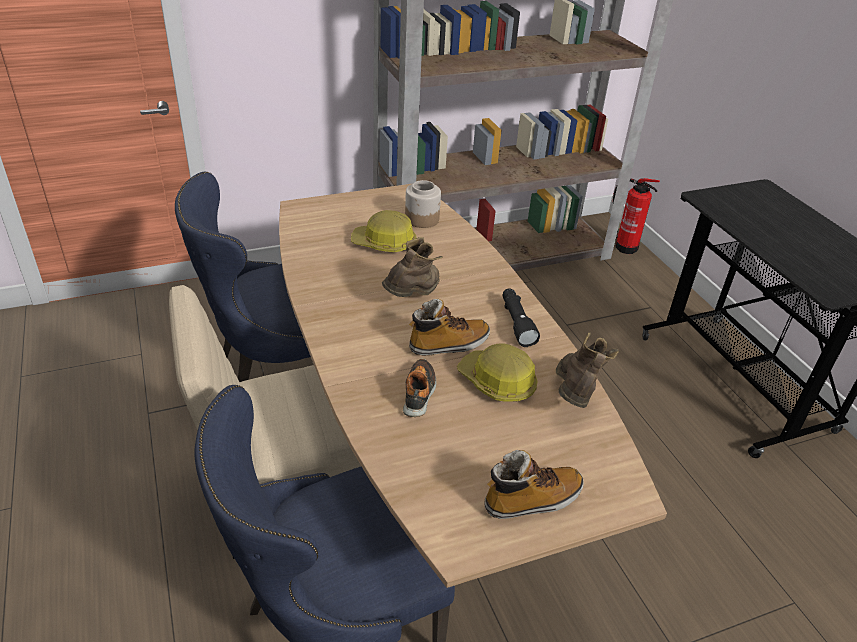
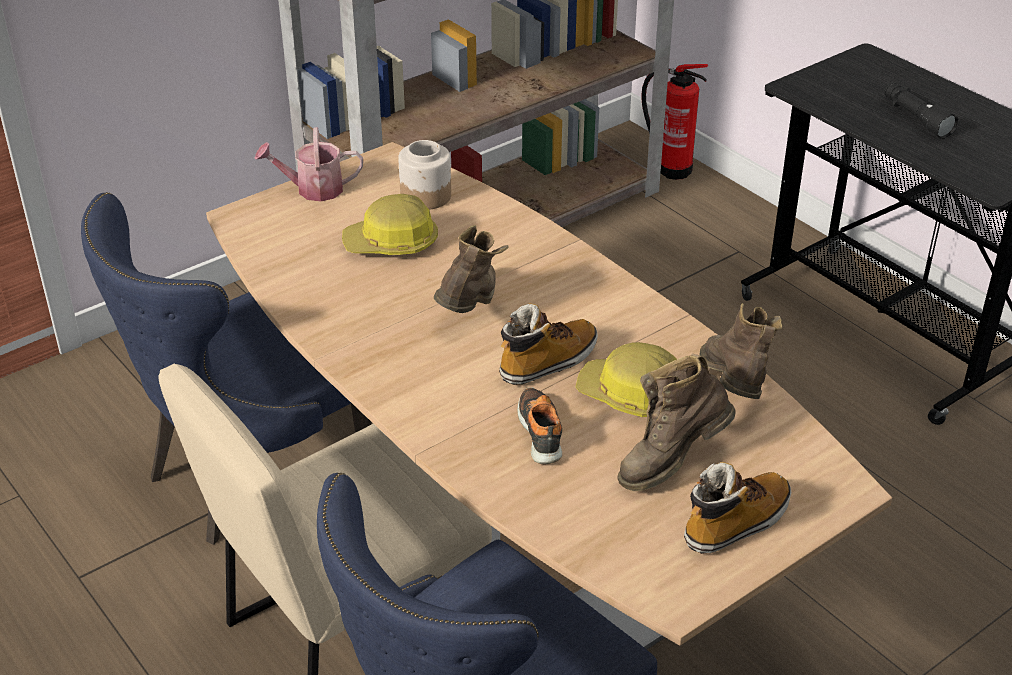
camera: 15 degrees left, 0 degrees up
(353, 201) = (313, 189): none -> watering can
(503, 439) = (671, 462): none -> brown boot
(516, 323) = (621, 313): black flashlight -> black flashlight (915, 118)

